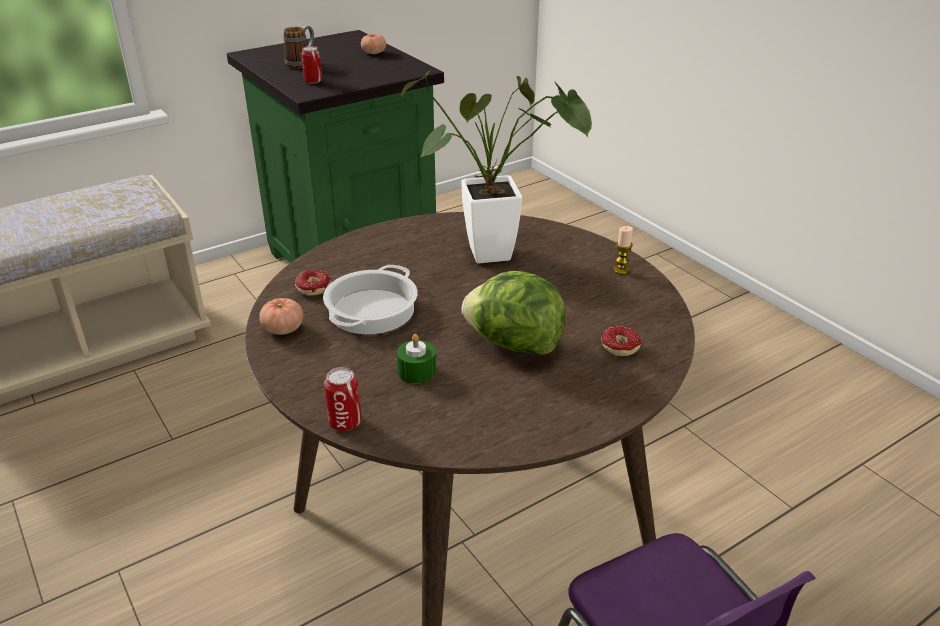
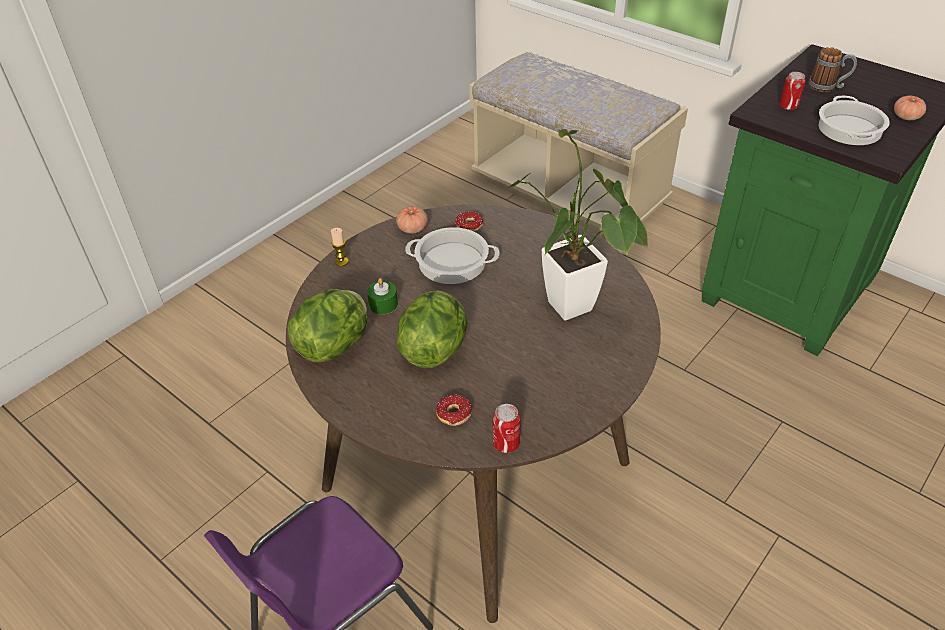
camera: 75 degrees right, 10 degrees up
(345, 422) = (319, 286): can -> can (506, 443)
(371, 71) = (850, 129): none -> cooking pot
(473, 420) = (335, 345): none -> lettuce
(621, 270) = (586, 399): candle -> candle (341, 262)

